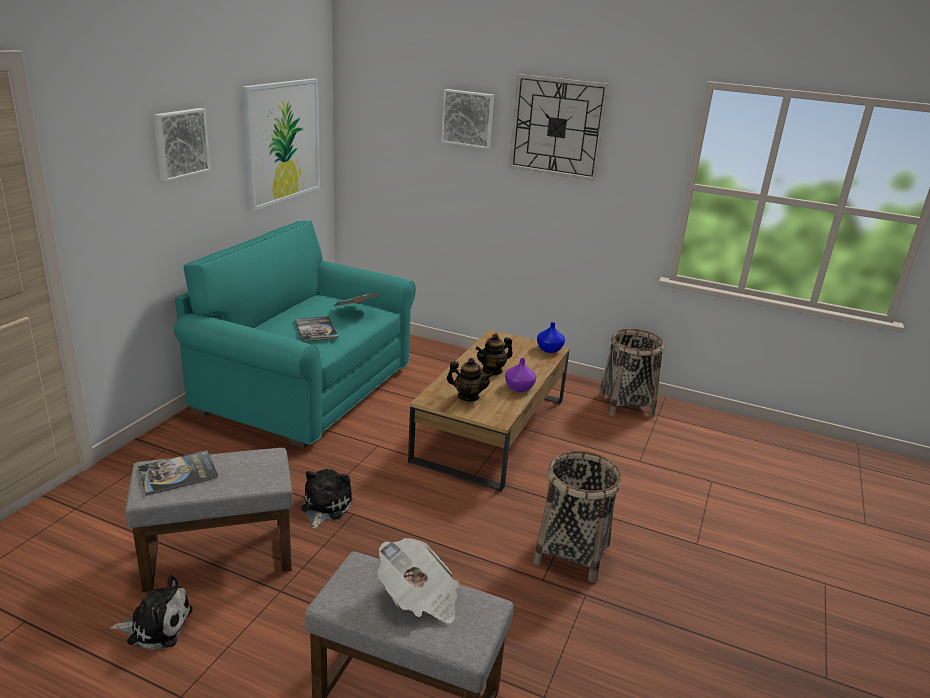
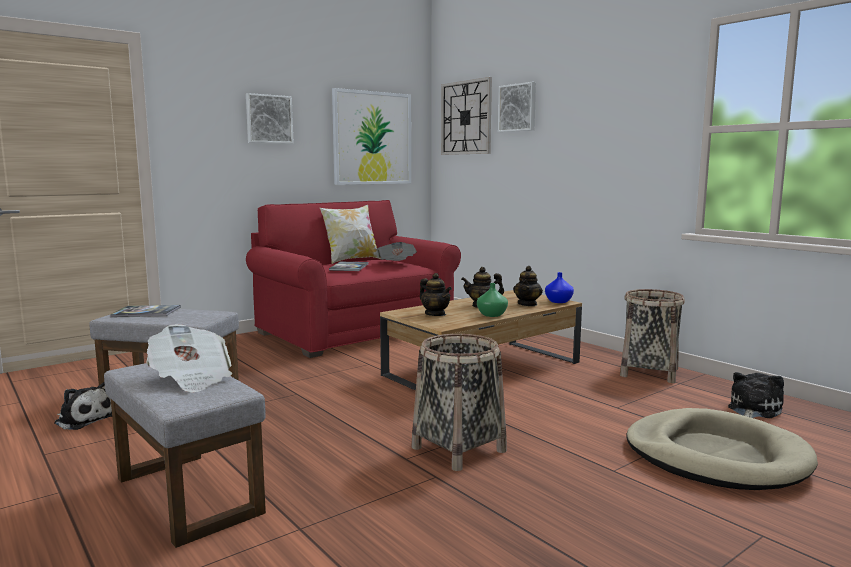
camera: 30 degrees right, 15 degrees down
(292, 307) = (351, 260): none -> pillow
(306, 389) = (355, 331): turquoise sofa -> red sofa
(324, 507) = (281, 387): plush toy -> plush toy (752, 409)
(518, 388) = (491, 315): purple vase -> green vase
(528, 360) = (527, 304): none -> teapot
(557, 127) = (584, 98): wall clock -> wall clock (466, 118)
(744, 505) = (715, 456): none -> beige dog bed

